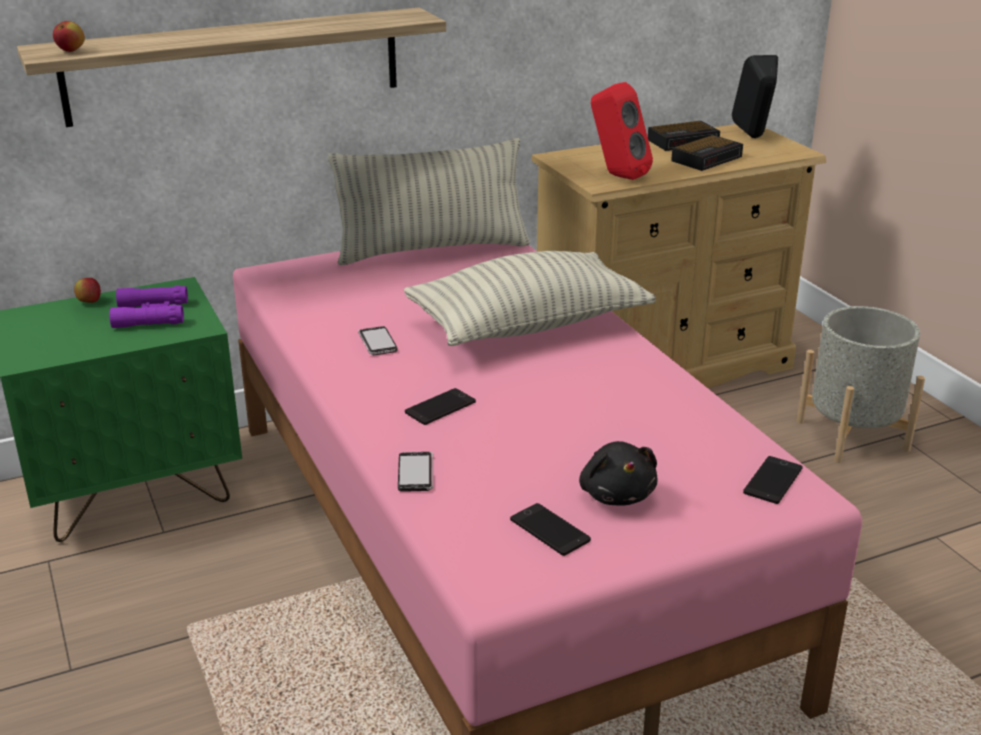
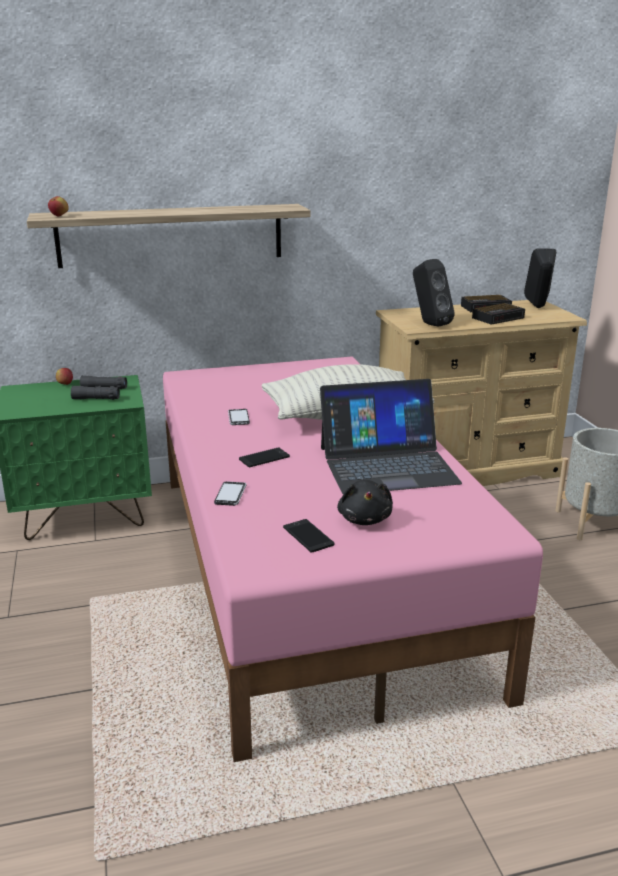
camera: 10 degrees right, 5 degrees down
(151, 315) = (100, 394): purple binoculars -> black binoculars
(432, 250) = (298, 368): pillow -> none
(616, 175) = (429, 324): red speaker -> black speaker
(616, 403) = (387, 465): none -> laptop
(773, 480) = (482, 520): phone -> none

